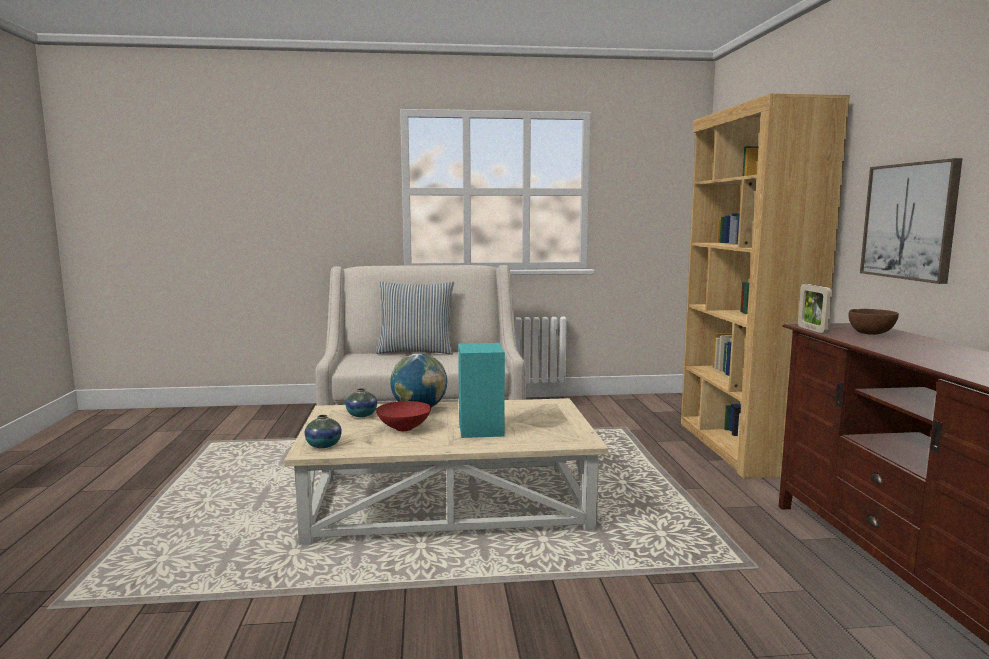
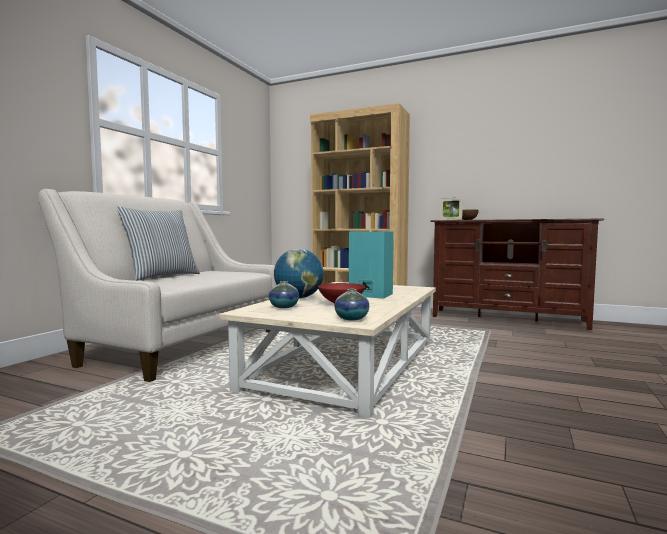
camera: 60 degrees left, 5 degrees down
(909, 221) = (455, 173): picture -> none

